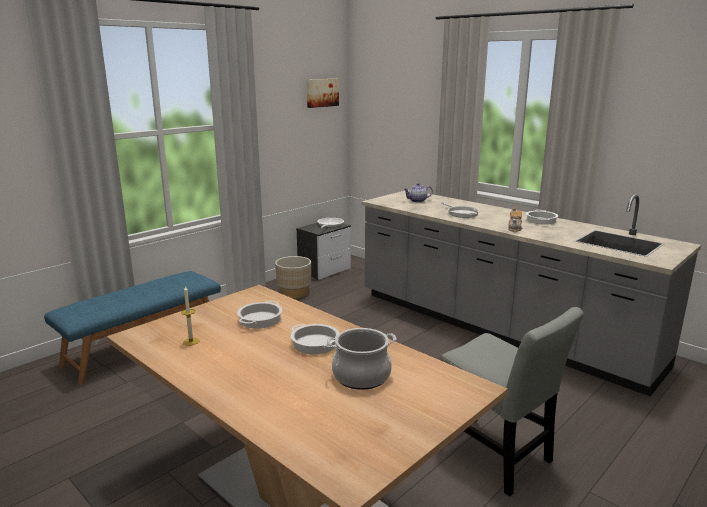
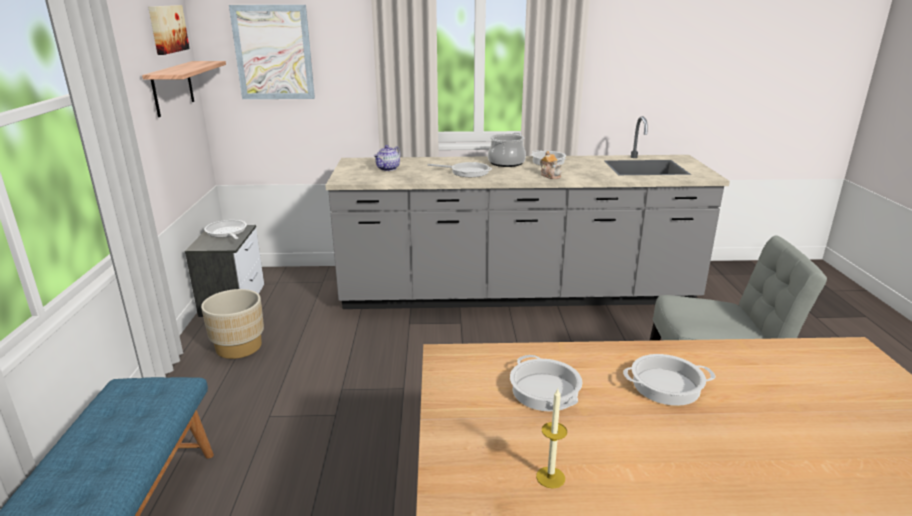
camera: 45 degrees left, 5 degrees up
(317, 128) = (172, 88): none -> shelf
(361, 376) = (784, 396): cooking pot -> cooking pot (506, 163)
(387, 111) = (273, 53): none -> picture

